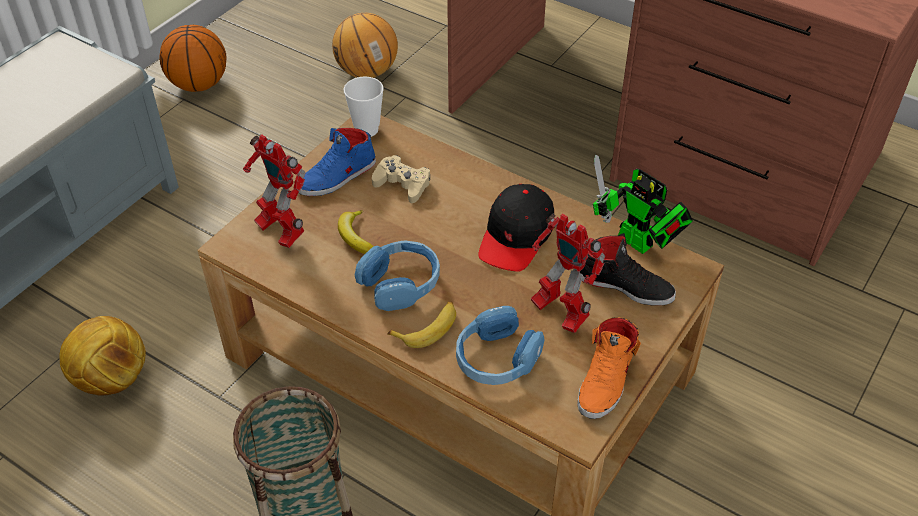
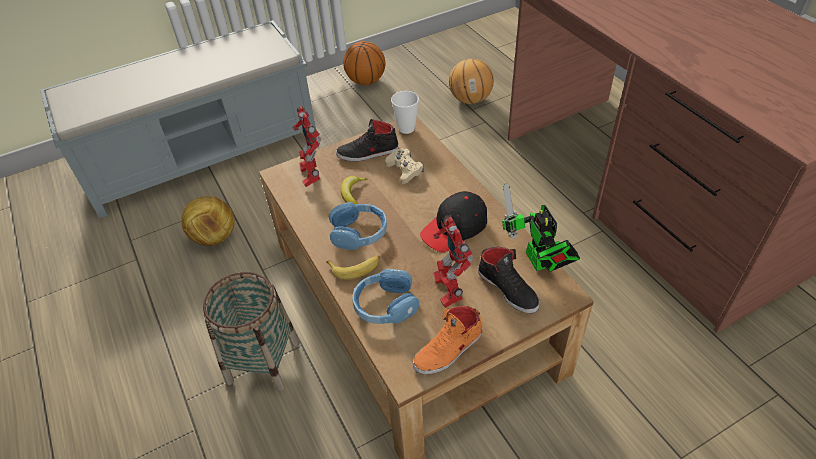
camera: 30 degrees right, 0 degrees up
(337, 177) = (368, 153): blue shoe -> black shoe

